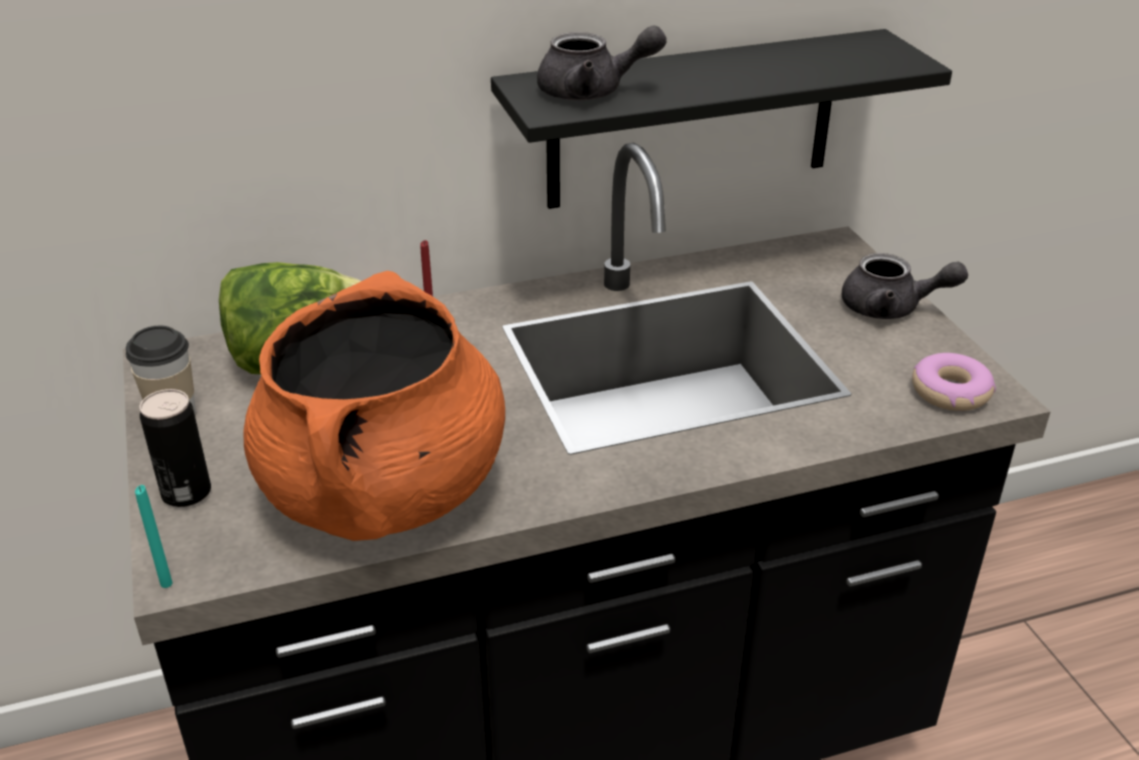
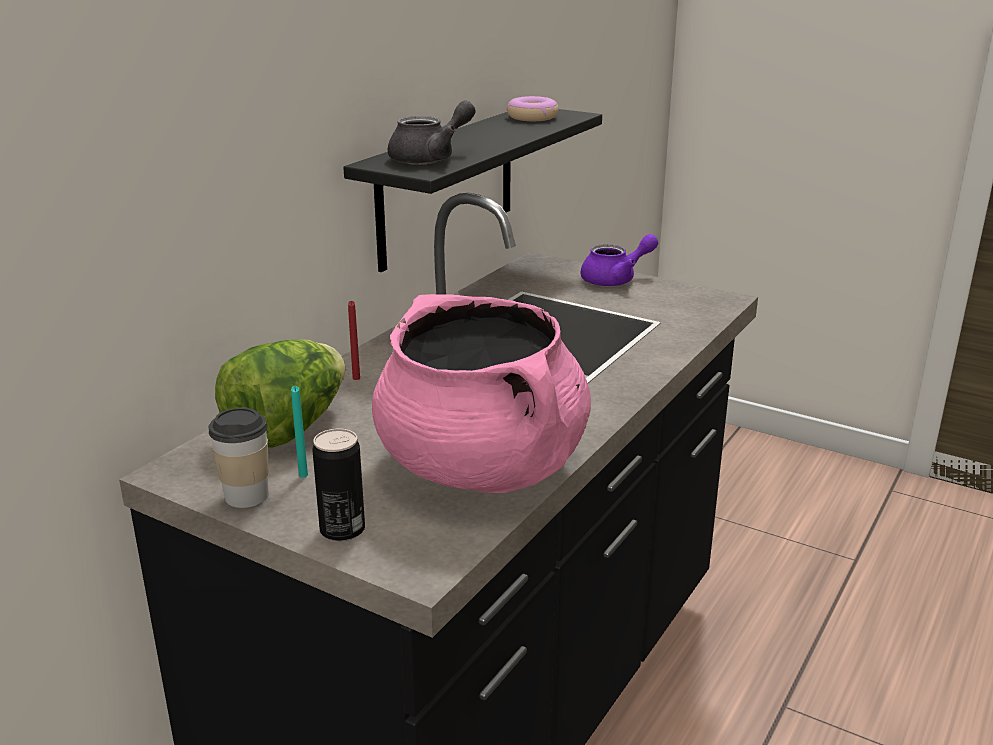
camera: 40 degrees left, 10 degrees down
(166, 584) = (422, 579): turquoise candle -> turquoise candle (303, 475)
(385, 491) = (483, 467): orange cooking pot -> pink cooking pot
(891, 308) = (616, 279): grey teapot -> purple teapot
(950, 392) = (704, 304): donut -> donut (532, 117)

